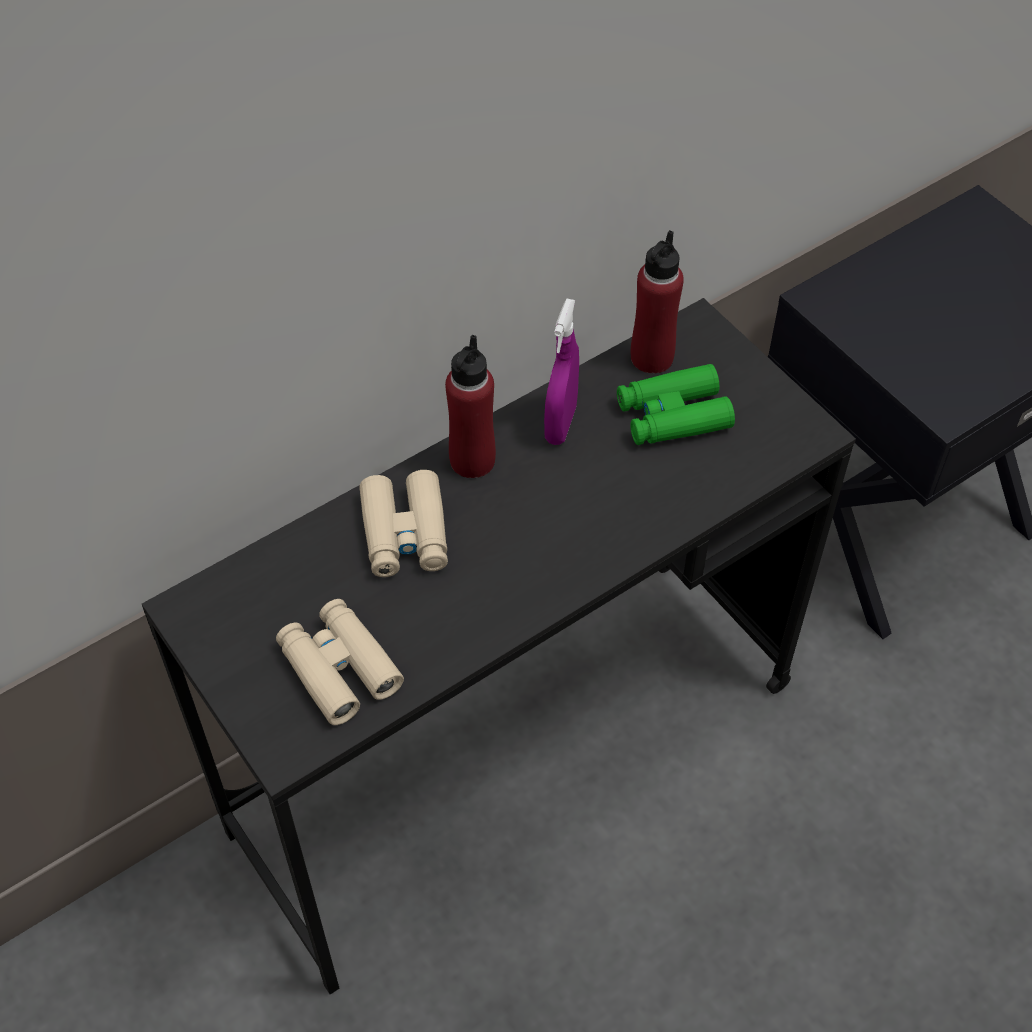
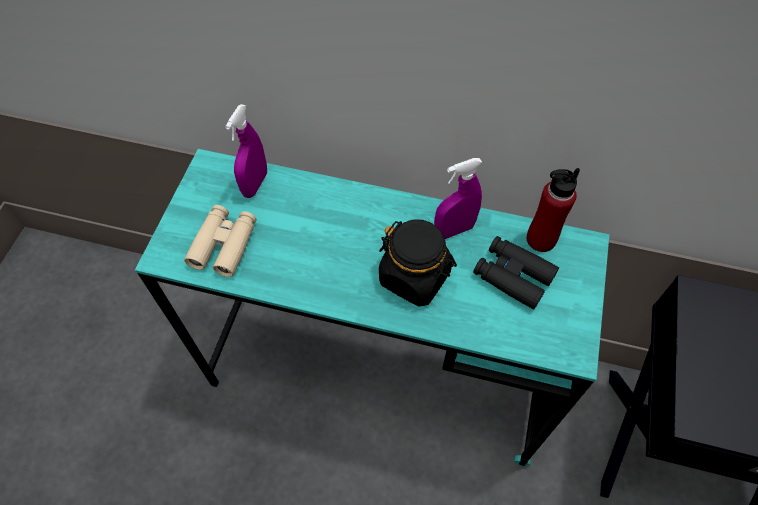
camera: 50 degrees right, 5 degrees up
(277, 575) = (255, 184): none -> purple spray bottle
(405, 533) = (323, 215): beige binoculars -> none
(472, 460) = (393, 210): red bottle -> none
(513, 757) = (377, 371): black desk -> turquoise desk
(585, 504) = (415, 277): none -> black jar
(672, 415) = (513, 276): green binoculars -> black binoculars

